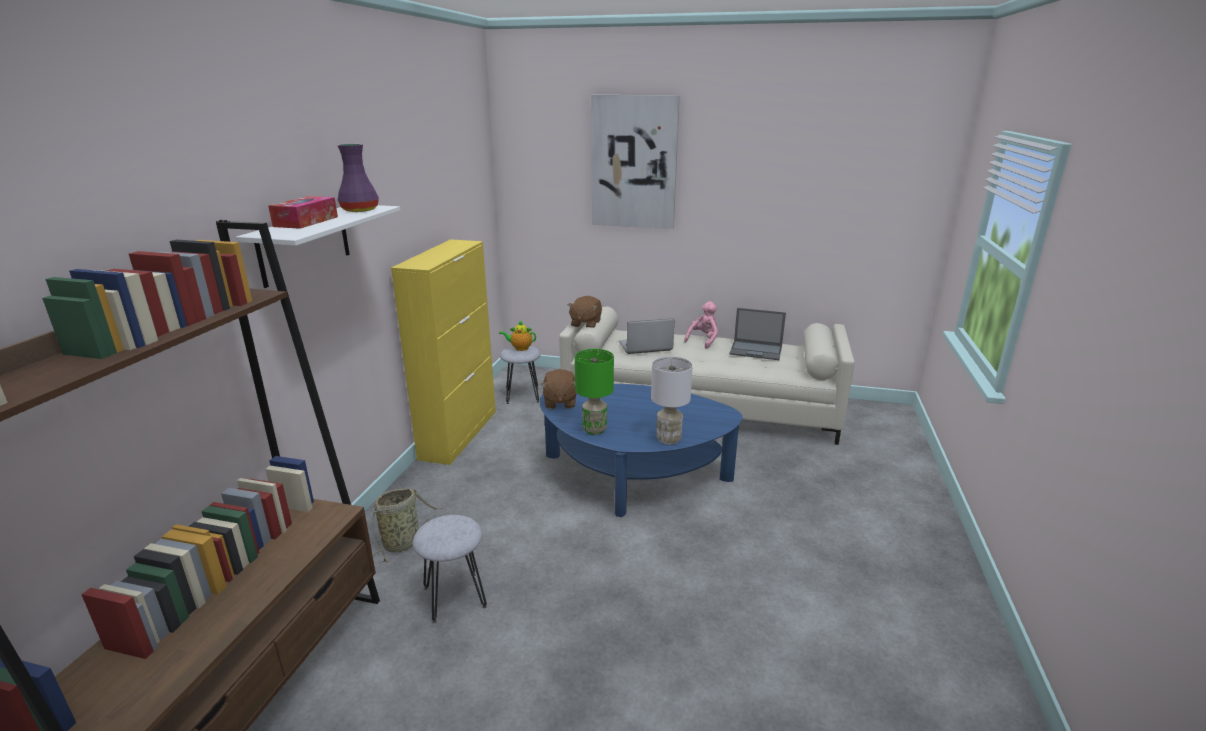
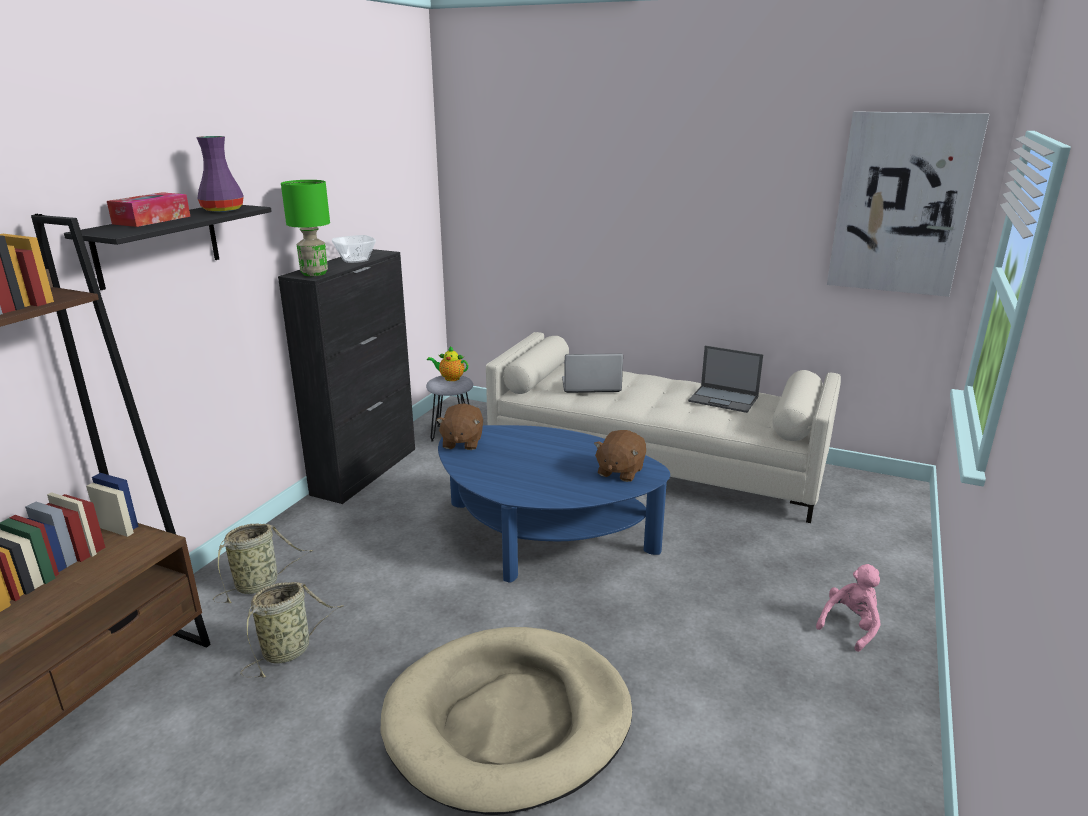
camera: 10 degrees right, 0 degrees up
(305, 244) = (158, 245): white shelf -> black shelf
(449, 250) = (354, 260): none -> bowl
(454, 596) = (290, 650): grey stool -> basket
(459, 434) = (366, 470): yellow cabinet -> black cabinet
(585, 324) = (521, 354): brown plush toy -> brown plush toy (619, 471)
(594, 429) = (486, 476): green table lamp -> green table lamp (314, 273)
(634, 162) = (591, 165): picture -> picture (902, 204)
(666, 632) = (508, 721): none -> beige dog bed
(668, 439) = (567, 495): white table lamp -> none
(703, 340) = (665, 383): pink plush toy -> pink plush toy (850, 626)

